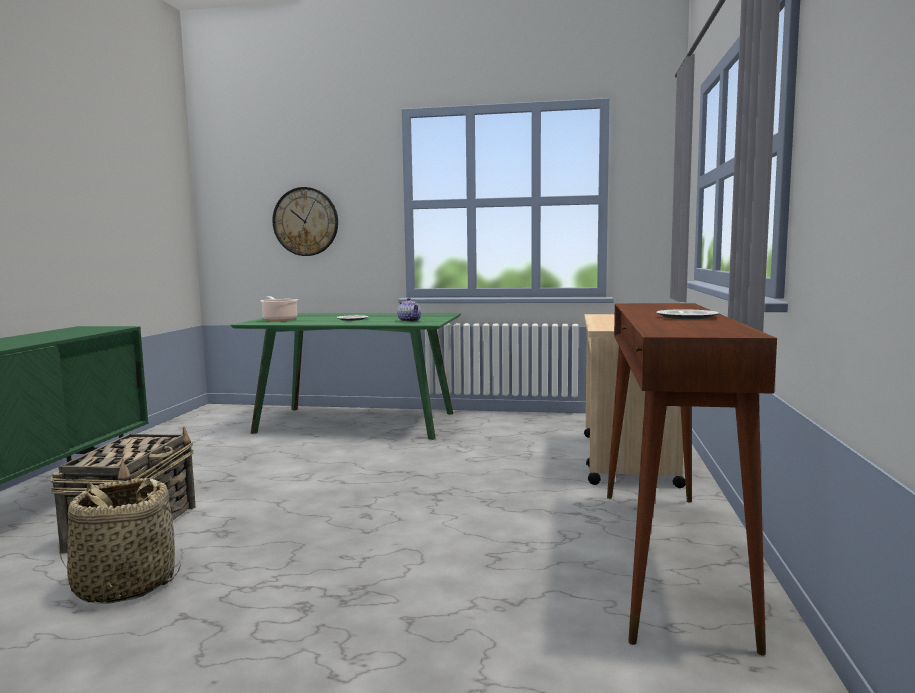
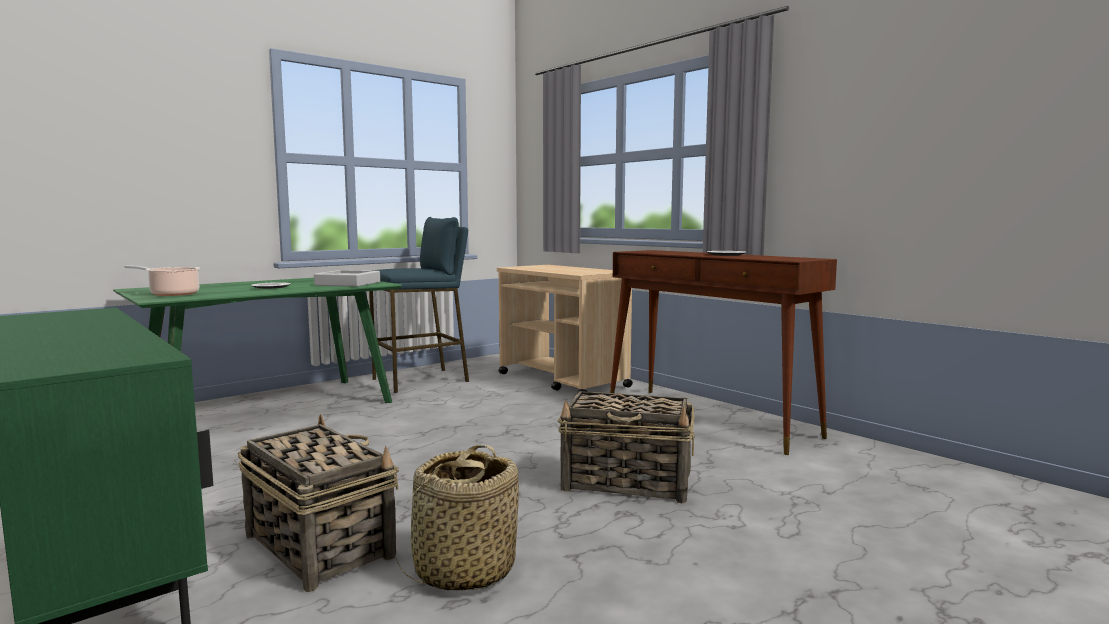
camera: 50 degrees left, 0 degrees up
(305, 221) = (140, 168): wall clock -> none
(385, 582) = (628, 483): none -> basket
(409, 321) = (348, 284): teapot -> grey tray
(504, 426) = (421, 380): none -> blue stool

